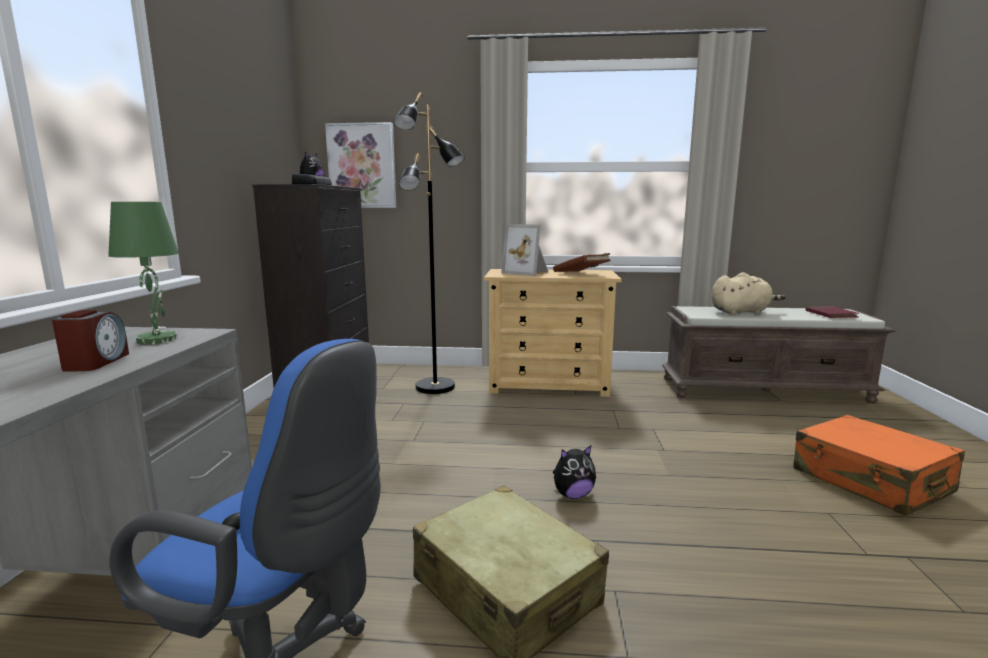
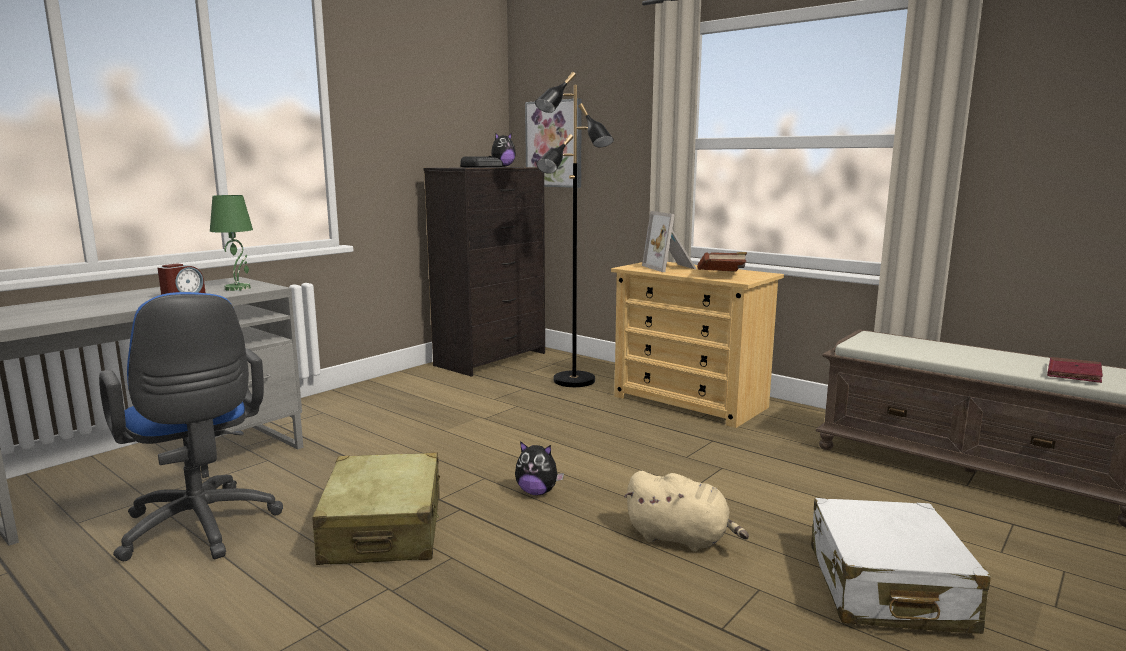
camera: 35 degrees right, 0 degrees up
(741, 312) = (931, 350): beige plush toy -> beige plush toy (681, 538)
(870, 481) = (886, 587): orange suitcase -> white suitcase

